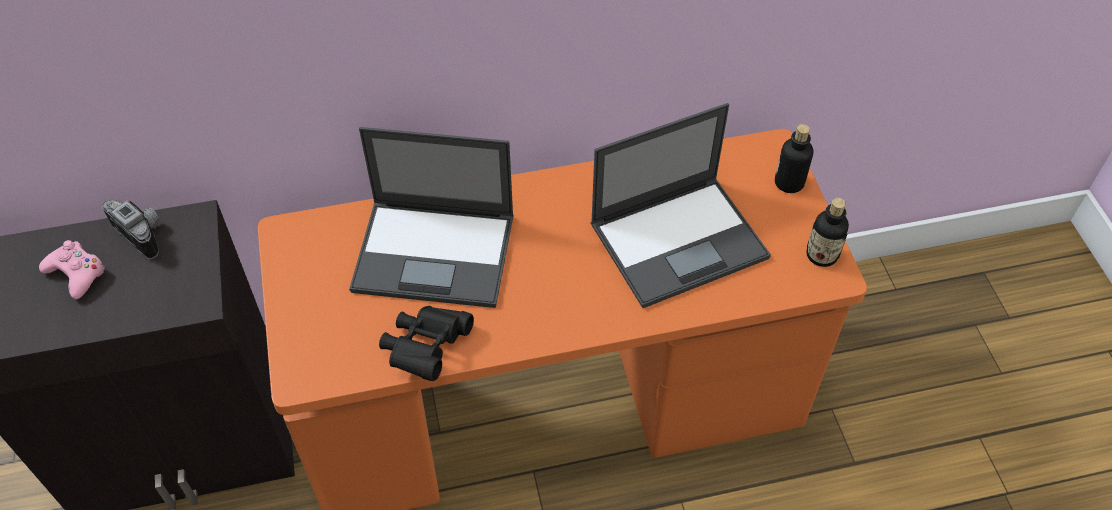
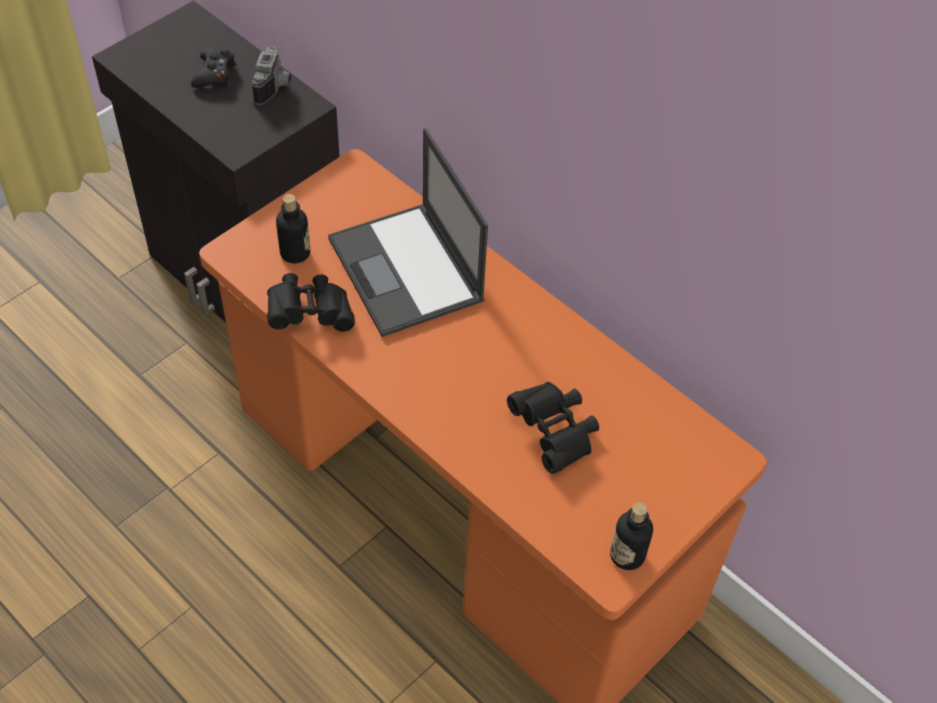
camera: 55 degrees right, 0 degrees up
(77, 273) = (215, 74): pink game controller -> black game controller
(680, 240) = (555, 433): laptop -> black binoculars
(789, 183) = (696, 490): bottle -> bottle (295, 253)

